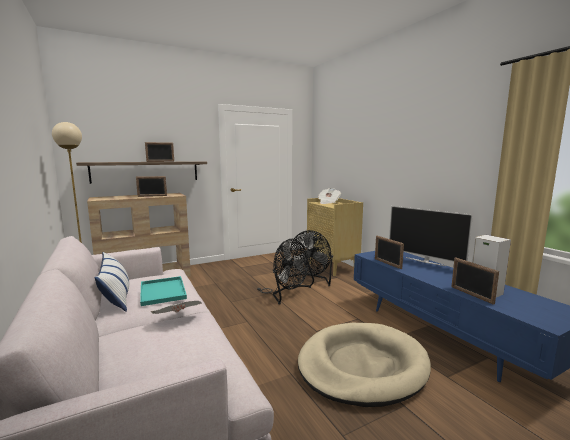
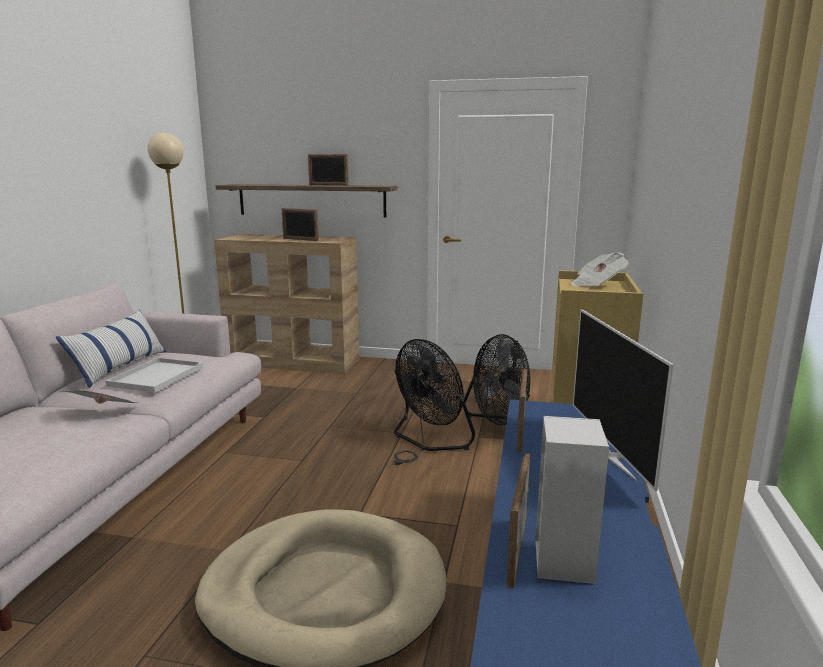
camera: 40 degrees right, 5 degrees up
(163, 292) = (156, 377): turquoise tray -> white tray
(286, 293) = (422, 440): black fan -> black fan turned 120 degrees counterclockwise

